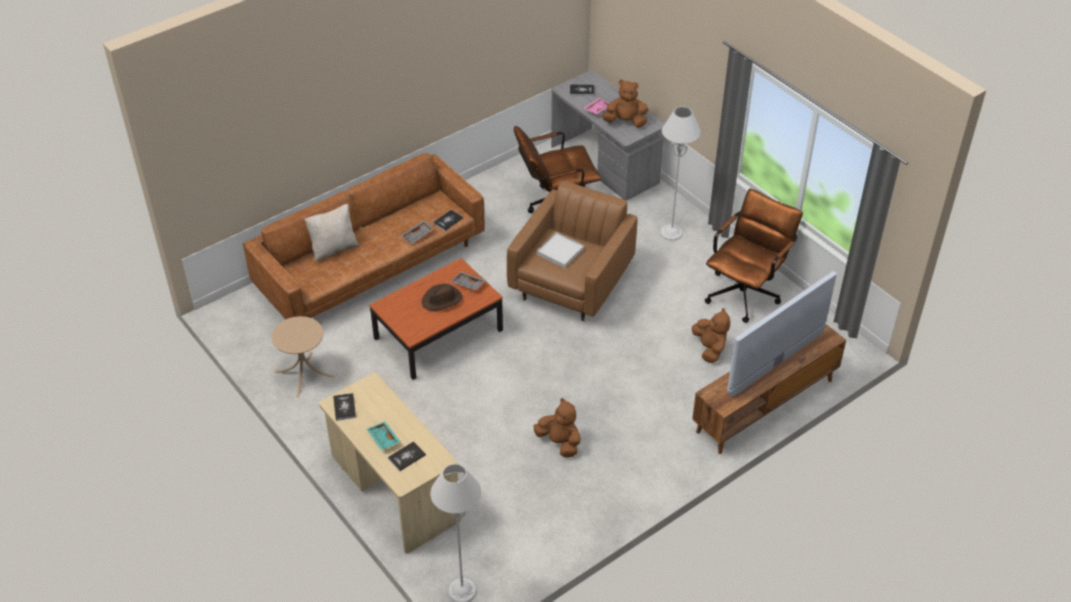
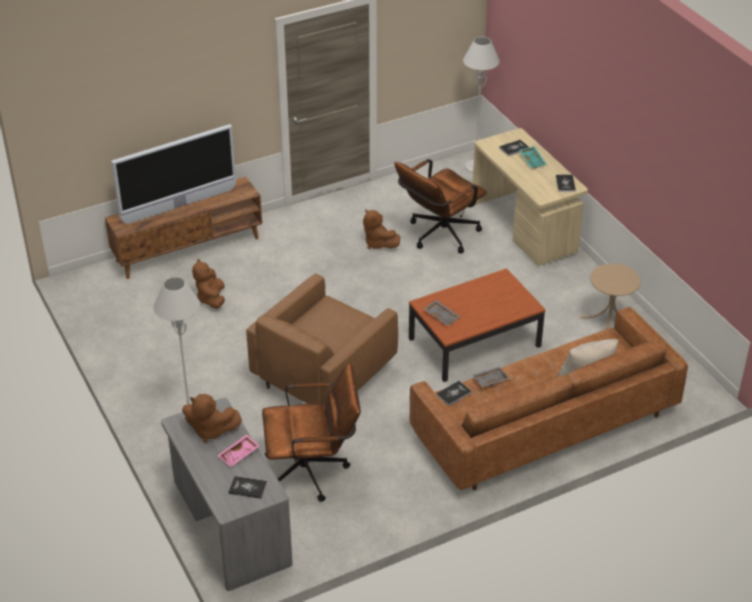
camera: 170 degrees left, 5 degrees down
(442, 300) = (470, 304): brown hat -> none
(560, 251) = (338, 330): white tray -> none
(746, 291) = (145, 346): brown office chair -> brown office chair (438, 236)

